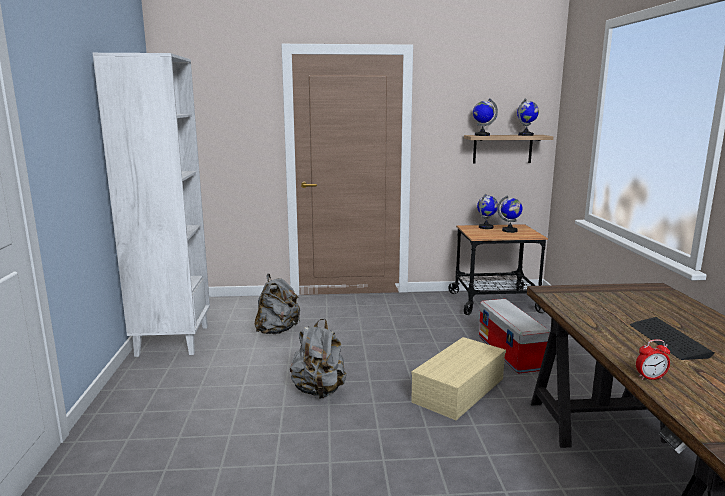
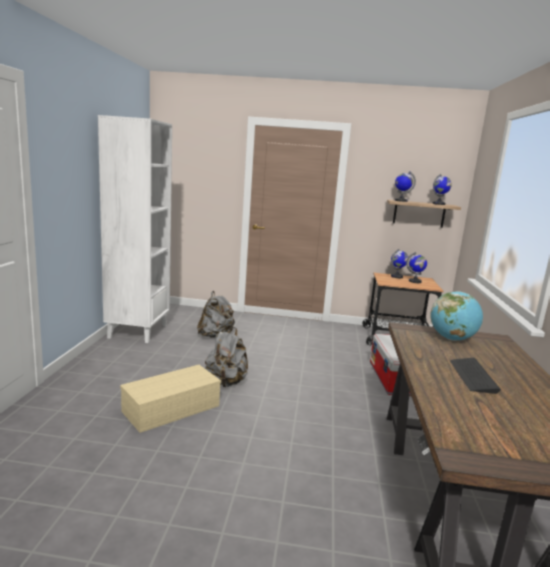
camera: 10 degrees right, 0 degrees up
(458, 389) = (333, 398): beige storage box -> beige storage box (172, 407)
(610, 296) = (452, 339): none -> globe
(650, 378) = (433, 399): alarm clock -> none

